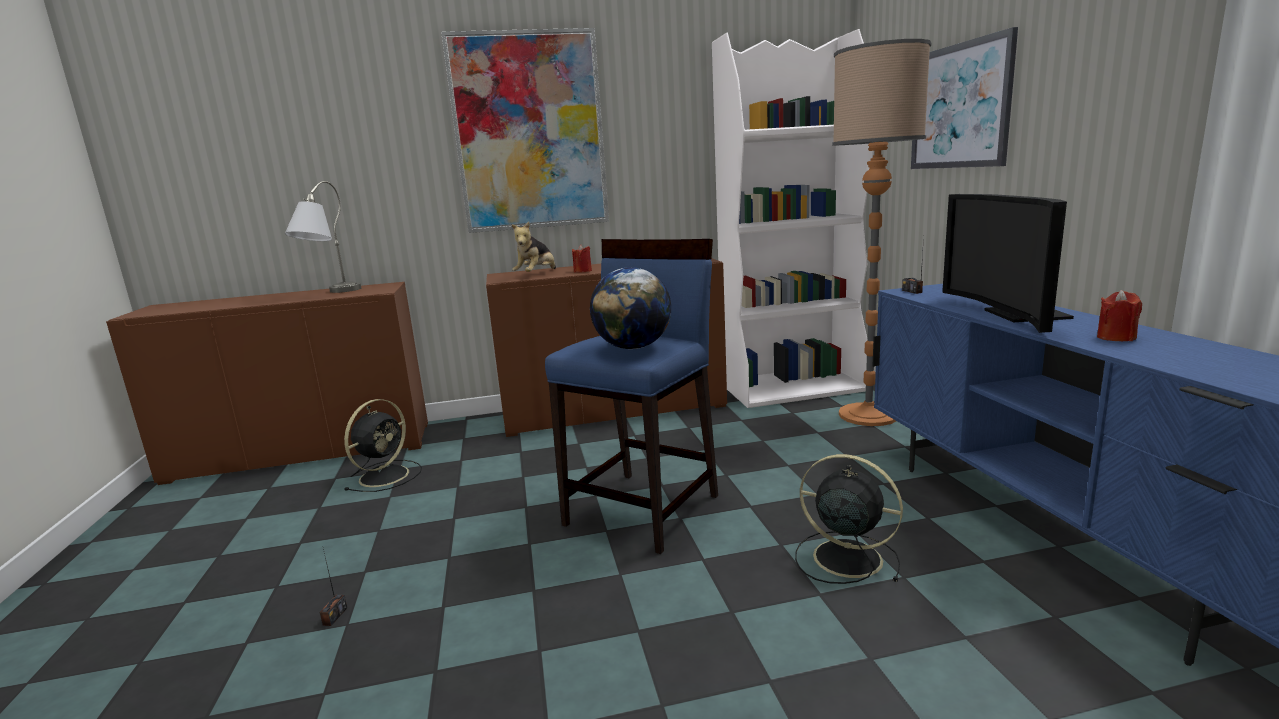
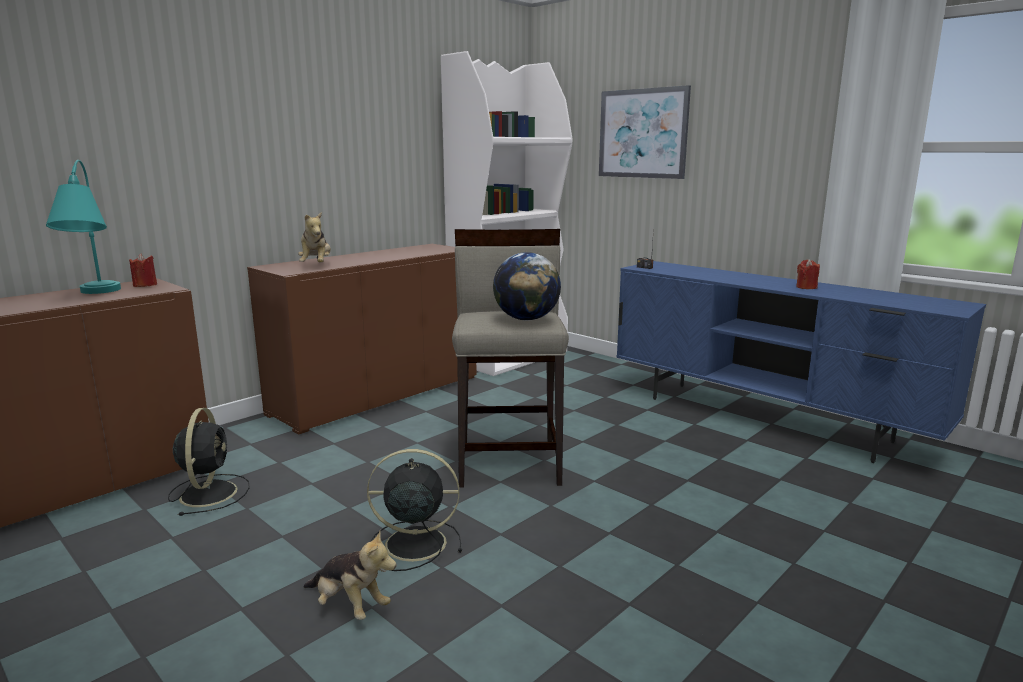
camera: 35 degrees left, 0 degrees up
(330, 293) = (93, 295): grey table lamp -> turquoise table lamp
(334, 616) = (349, 606): radio -> plush toy
(529, 132) = (288, 121): picture -> none
(582, 271) = (359, 261): red candle -> red candle (145, 285)
(644, 509) = (509, 461): blue stool -> beige stool
(844, 557) = (676, 457): black fan -> black fan (412, 544)
(868, 415) = (586, 368): floor lamp -> none
(1014, 314) = (734, 278): television -> none

